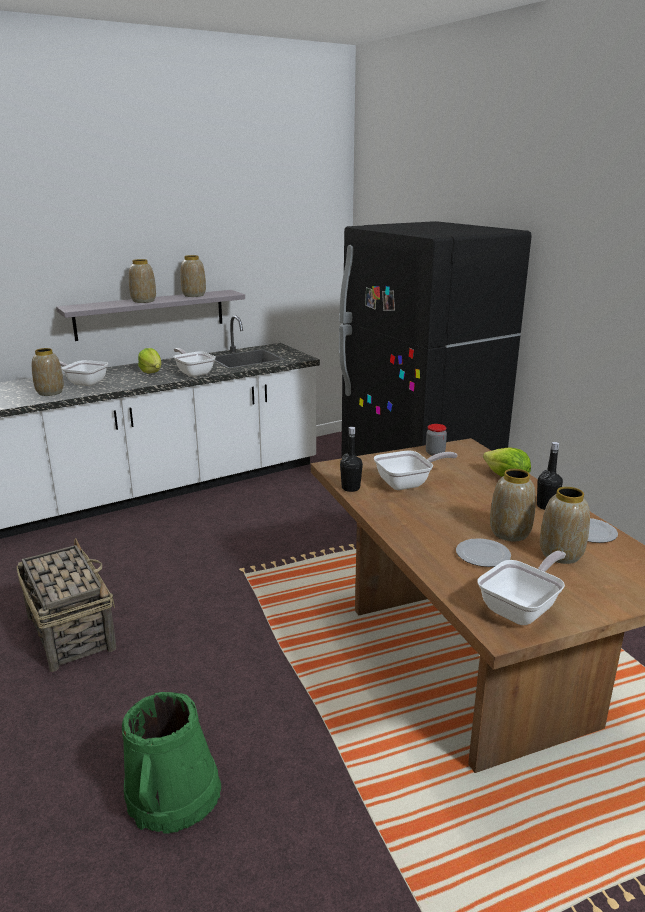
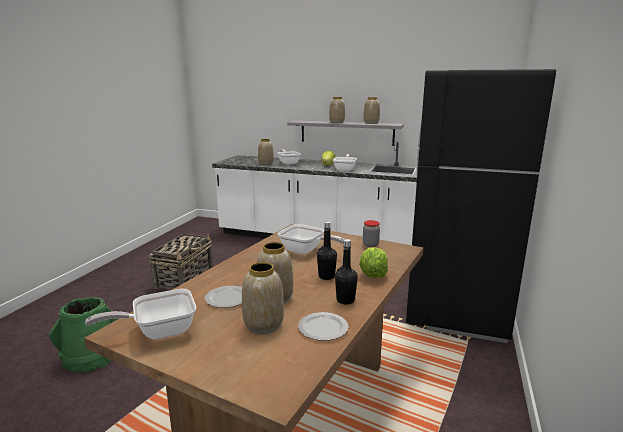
camera: 50 degrees right, 5 degrees down
(350, 488) = (272, 240): black bottle -> black bottle (326, 276)
(522, 608) = (159, 331): frying pan -> frying pan turned 150 degrees clockwise

